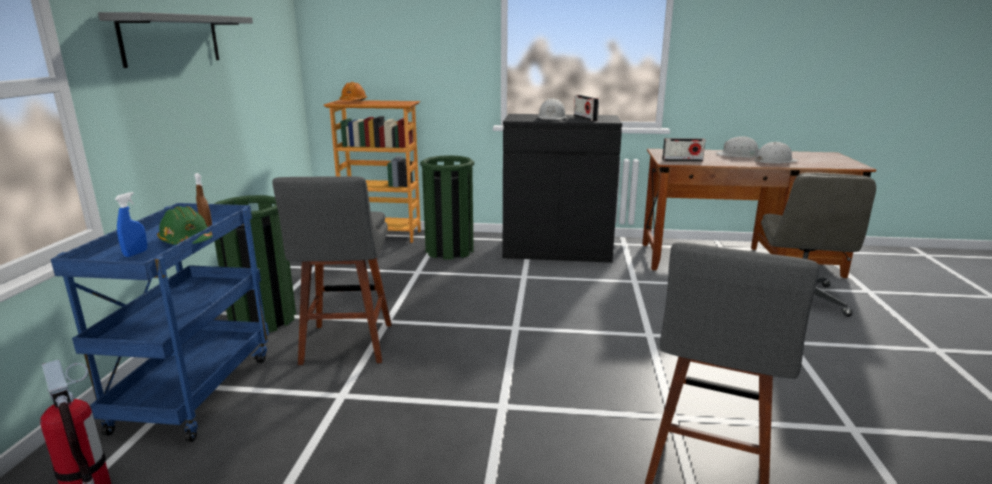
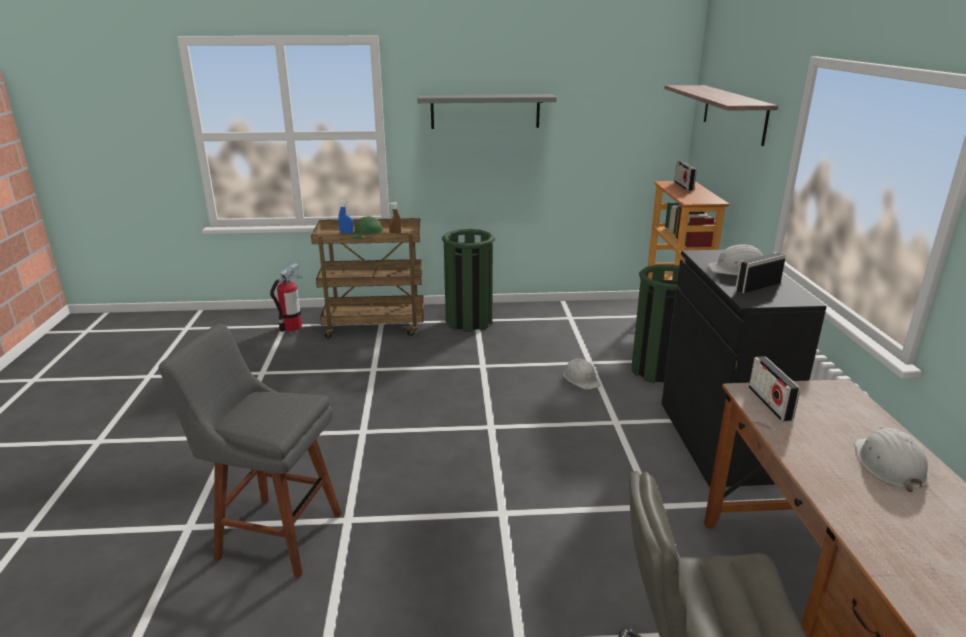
camera: 80 degrees right, 5 degrees up
(195, 390) = (376, 325): blue cart -> brown cart
(346, 346) = (437, 358): grey stool -> none
(353, 102) = (683, 186): orange hard hat -> radio
(391, 27) = (734, 113): none -> shelf
(774, 161) = (867, 502): white hard hat -> white hard hat (581, 379)

